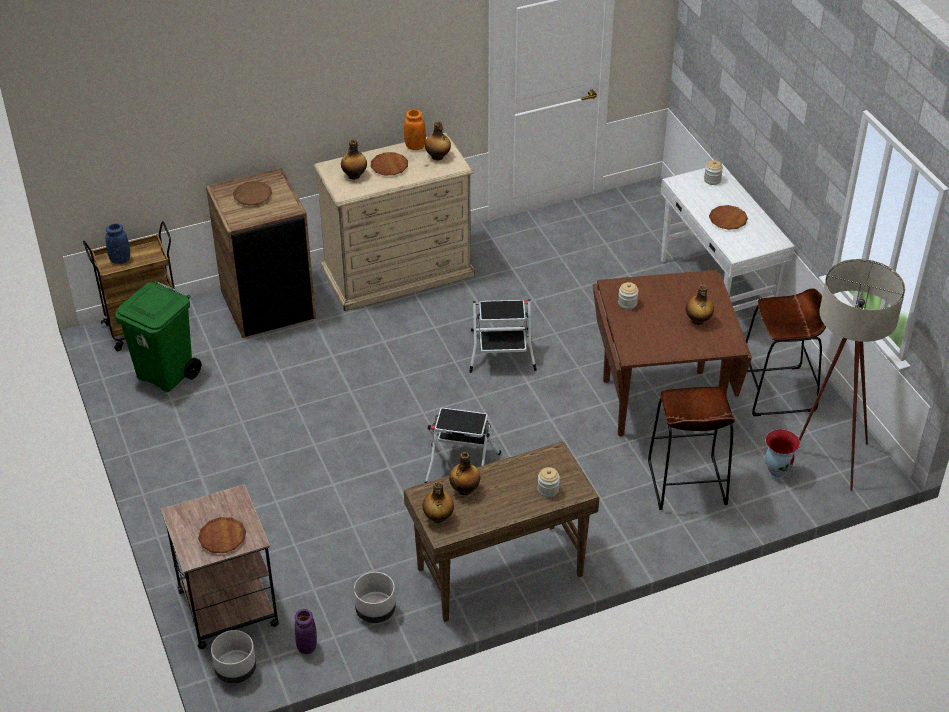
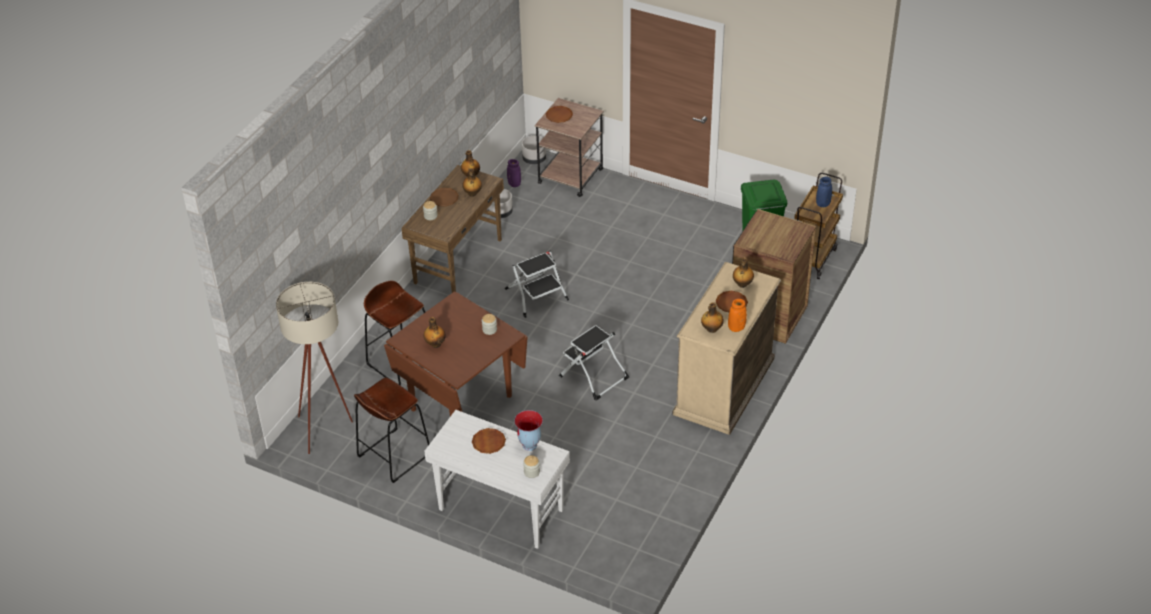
camera: 140 degrees right, 0 degrees up
(252, 196) = (779, 236): brown plate -> brown plate (444, 199)
(777, 472) = (353, 401): vase -> vase (530, 446)

